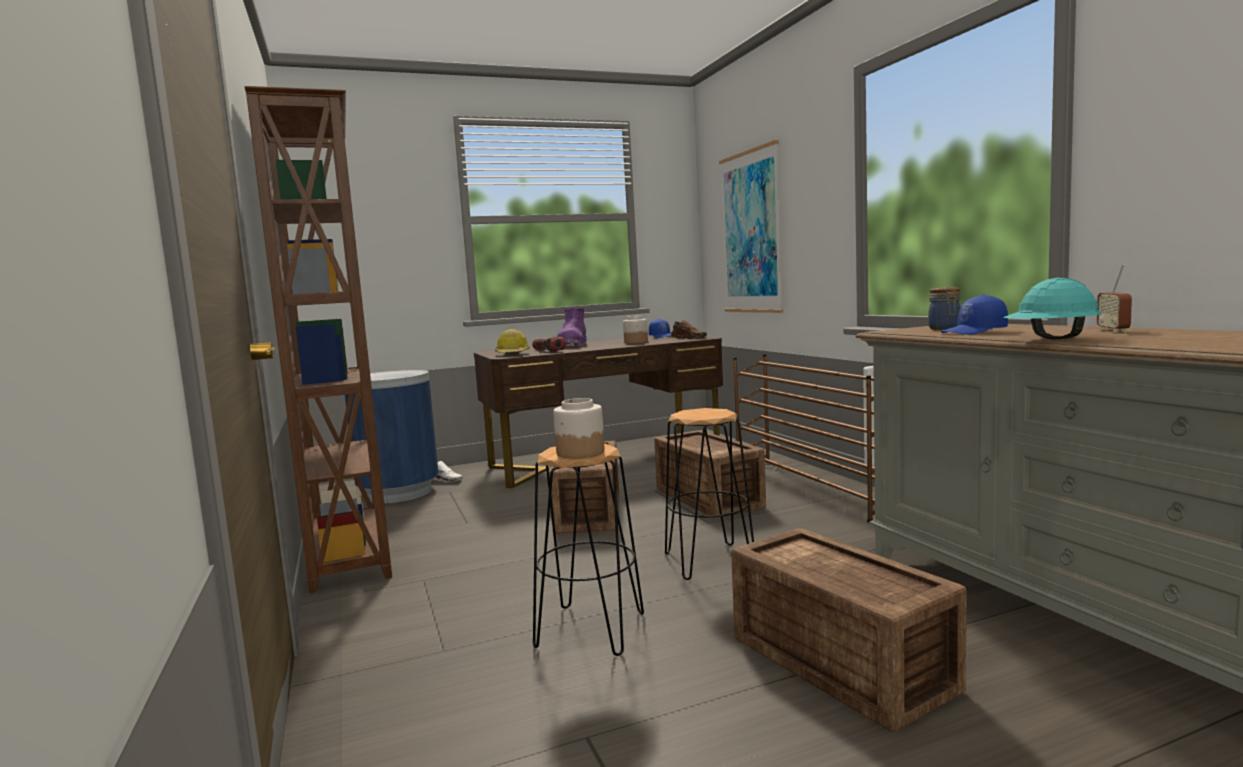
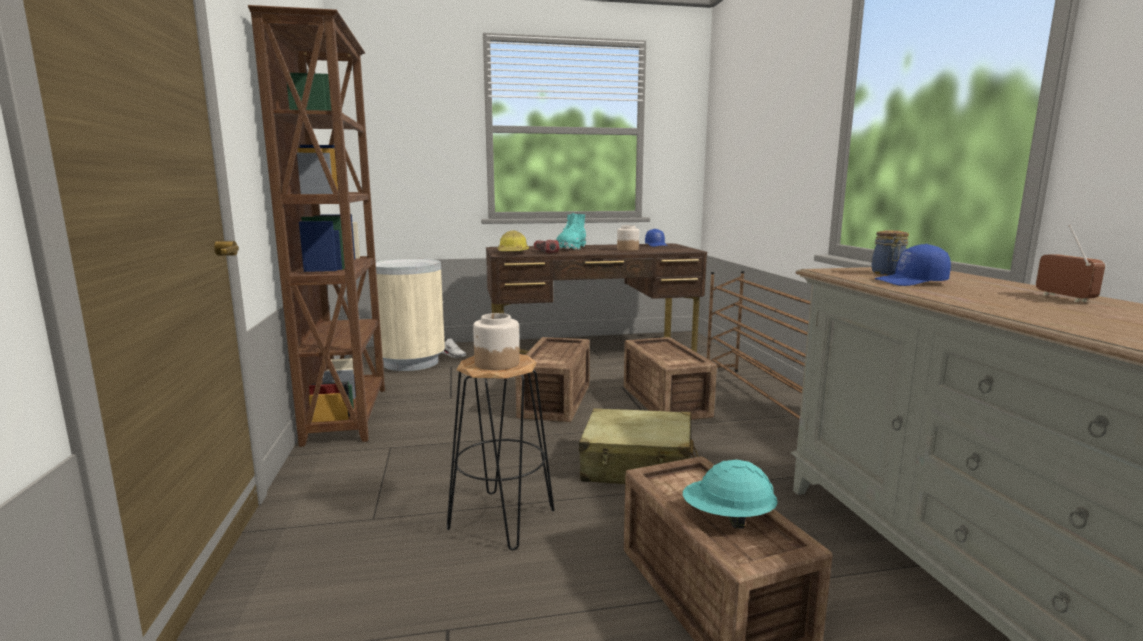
camera: 10 degrees right, 5 degrees up
(398, 493) = (411, 363): blue trash can -> beige trash can
(573, 346) = (571, 248): purple boot -> turquoise boot
(689, 338) = (678, 249): brown shoe -> none
(710, 561) = (638, 466): black stool -> beige suitcase
(751, 232) = (747, 153): picture -> none
(1051, 339) = (978, 304): turquoise hard hat -> turquoise hard hat (727, 519)
(1113, 330) = (1063, 298): radio -> radio turned 150 degrees clockwise

